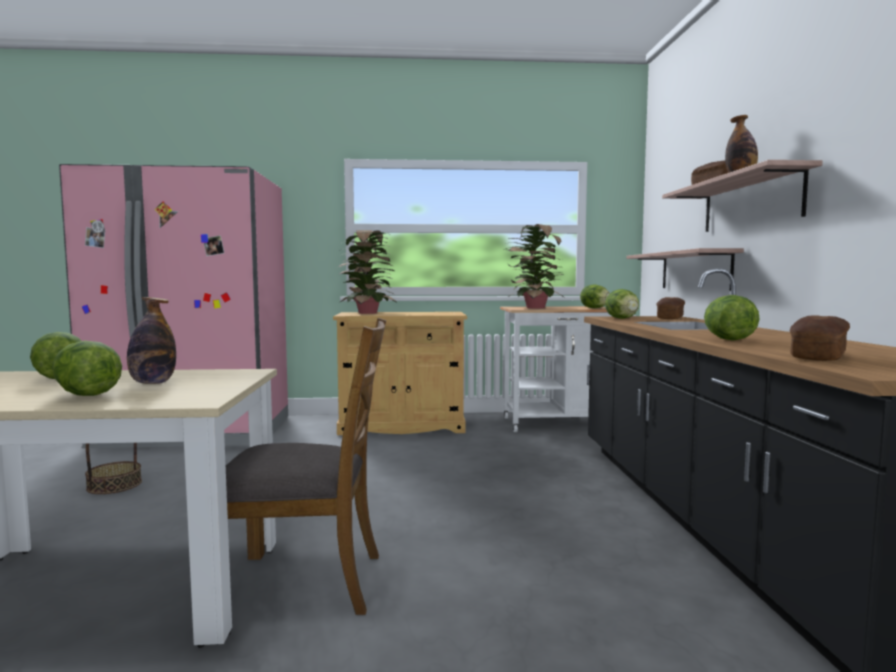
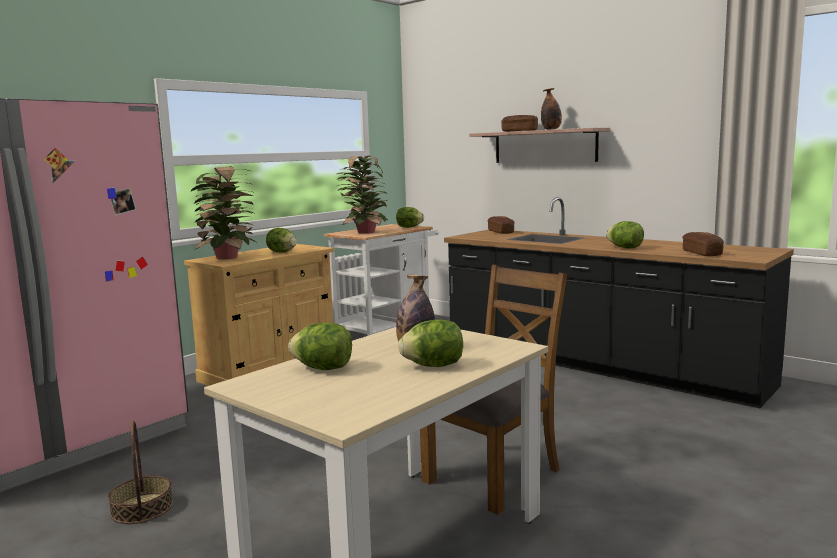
camera: 45 degrees left, 5 degrees up
(622, 318) = (482, 237): lettuce -> lettuce (282, 252)
(695, 271) = (484, 192): shelf -> none

